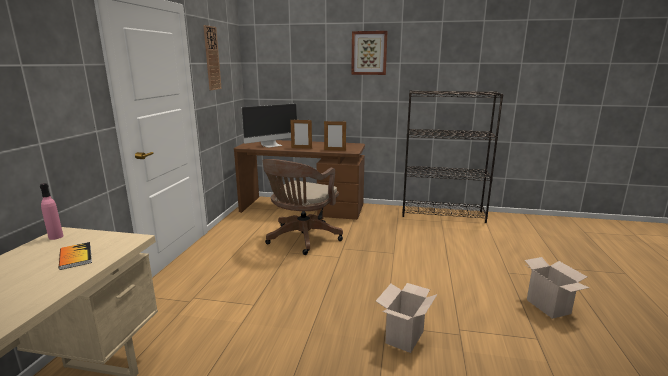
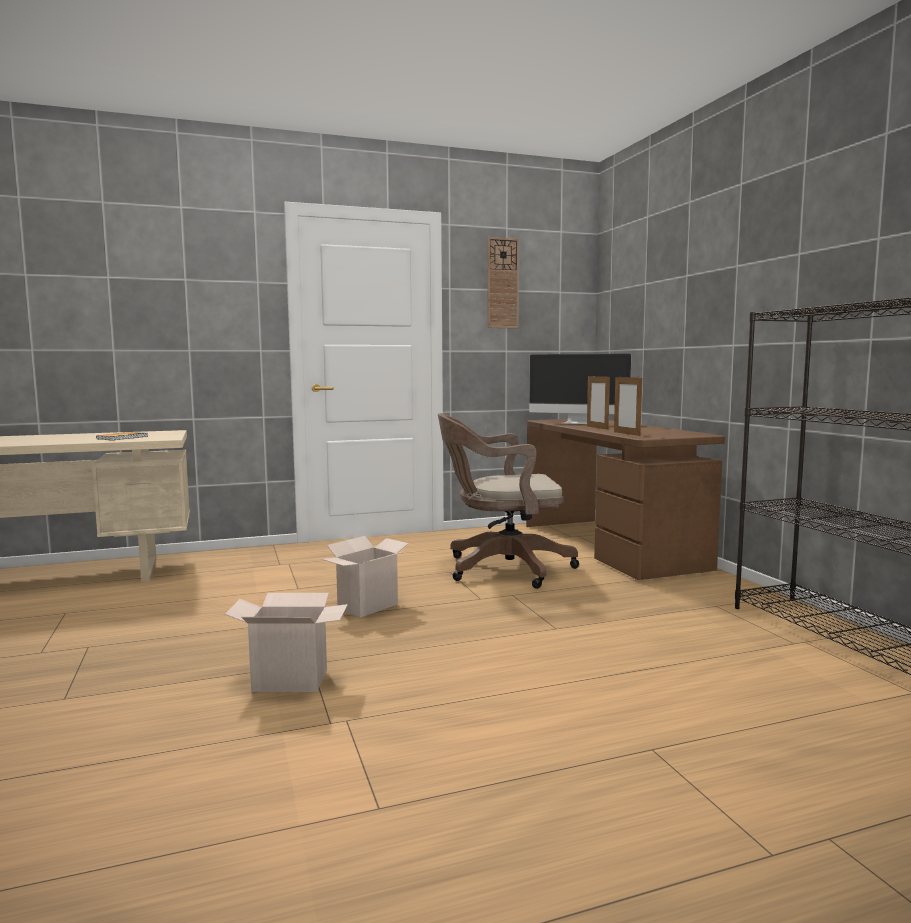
camera: 60 degrees right, 10 degrees down
(56, 237) = (162, 431): pink bottle -> none
(369, 53) = (745, 243): picture -> none
(550, 307) = (543, 820): cardboard box -> cardboard box (367, 607)

